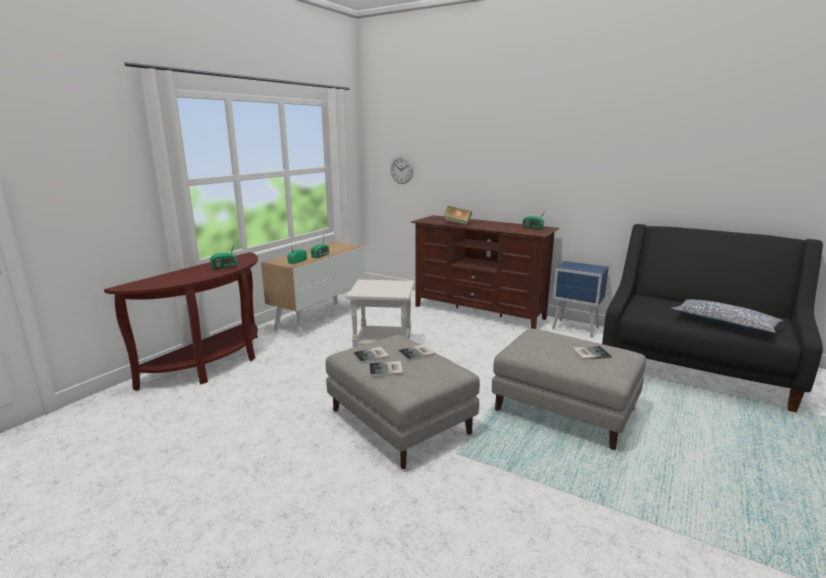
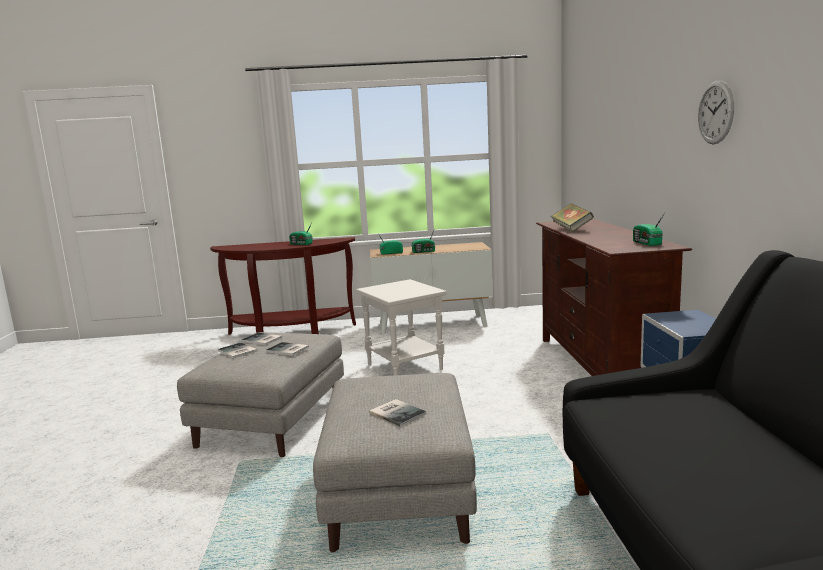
camera: 55 degrees right, 5 degrees down
(401, 170) = (581, 155): wall clock -> wall clock (715, 112)
(723, 324) = (693, 475): pillow -> none

